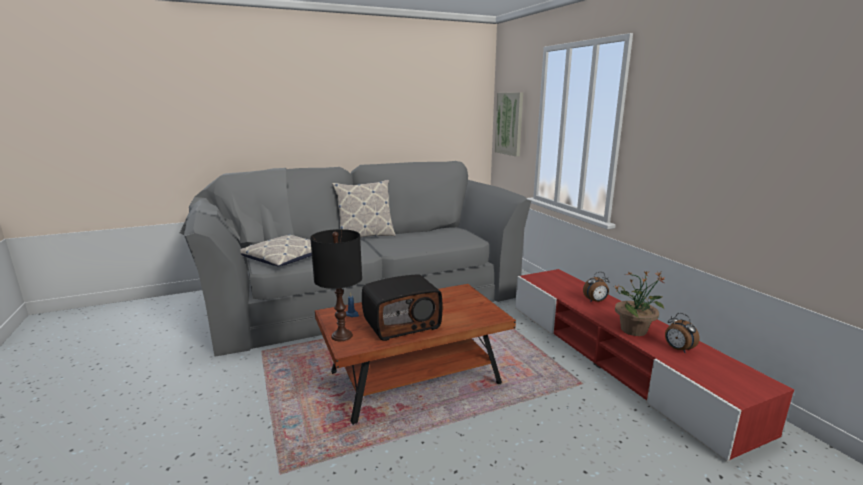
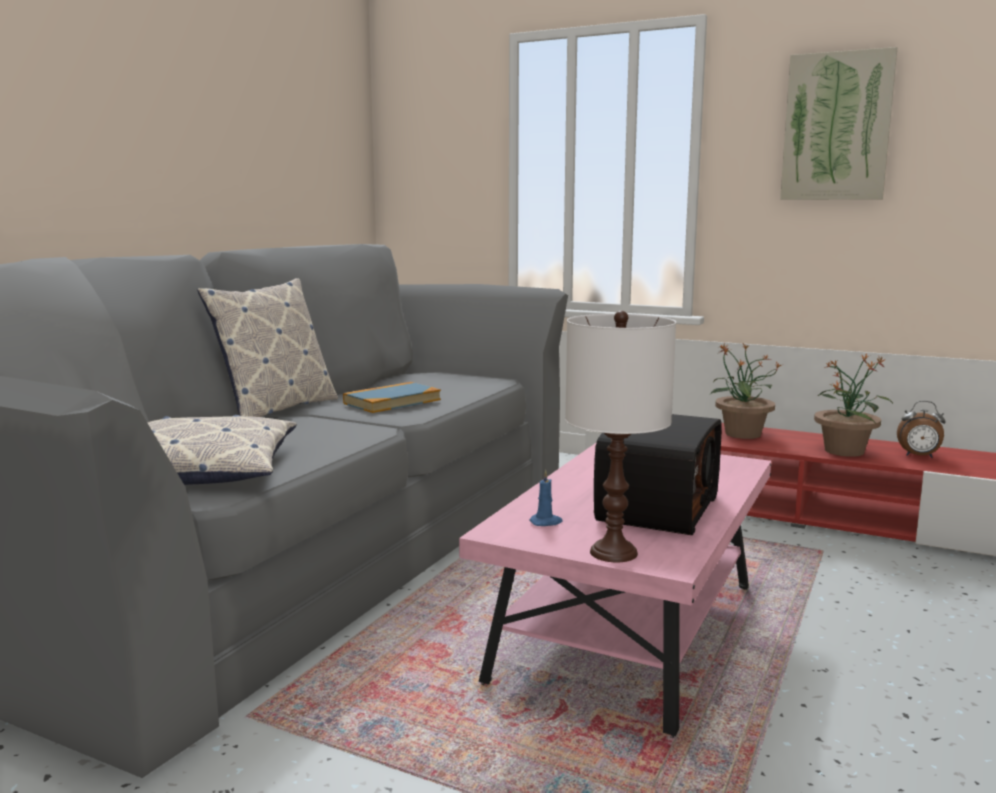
camera: 40 degrees left, 5 degrees down
(341, 336) = (613, 553): black table lamp -> white table lamp
(405, 242) = (392, 401): none -> book
(414, 379) = (629, 633): brown coffee table -> pink coffee table
(509, 123) = (427, 176): picture -> picture (837, 127)
(595, 301) = (741, 434): alarm clock -> potted plant

